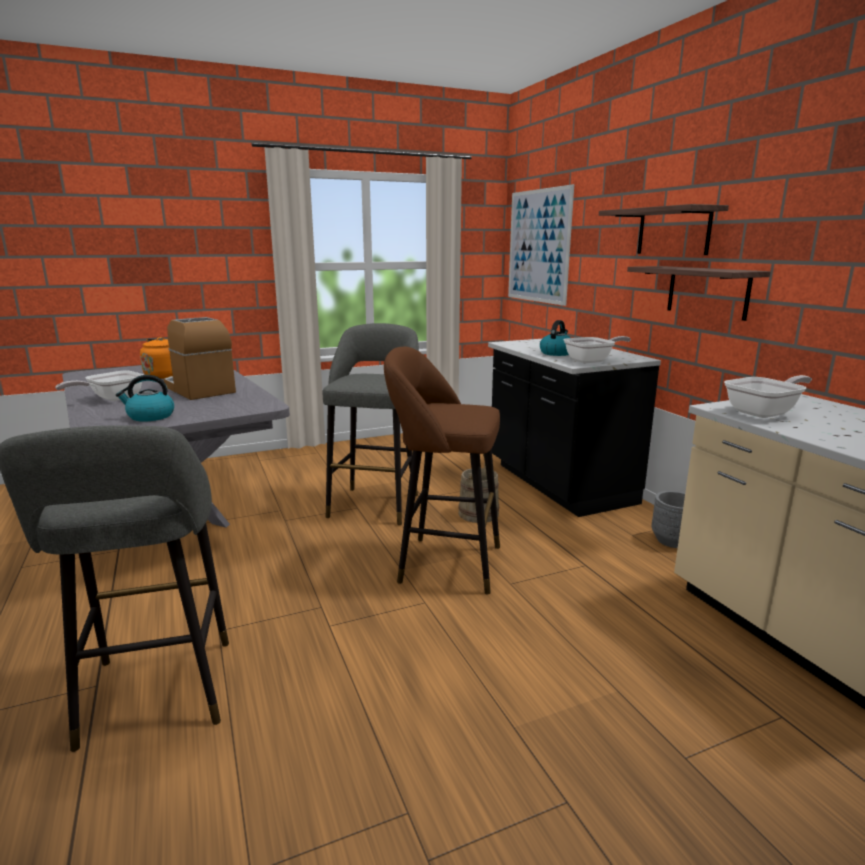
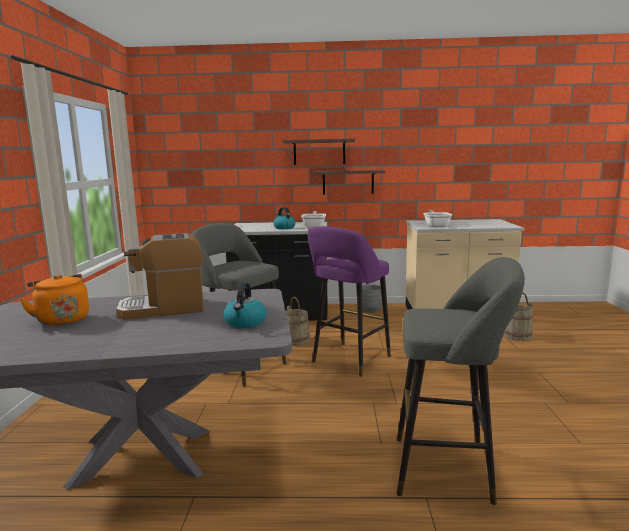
camera: 65 degrees left, 5 degrees down
(112, 399) = (141, 338): frying pan -> none
(443, 563) = (349, 360): brown stool -> purple stool
(538, 246) = (188, 163): picture -> none
(777, 753) = (517, 336): none -> beige bucket

